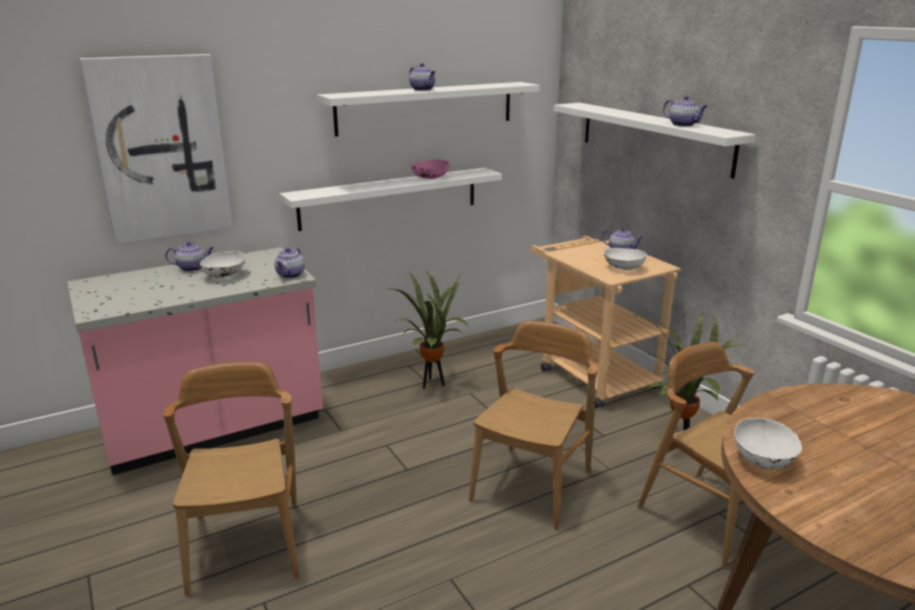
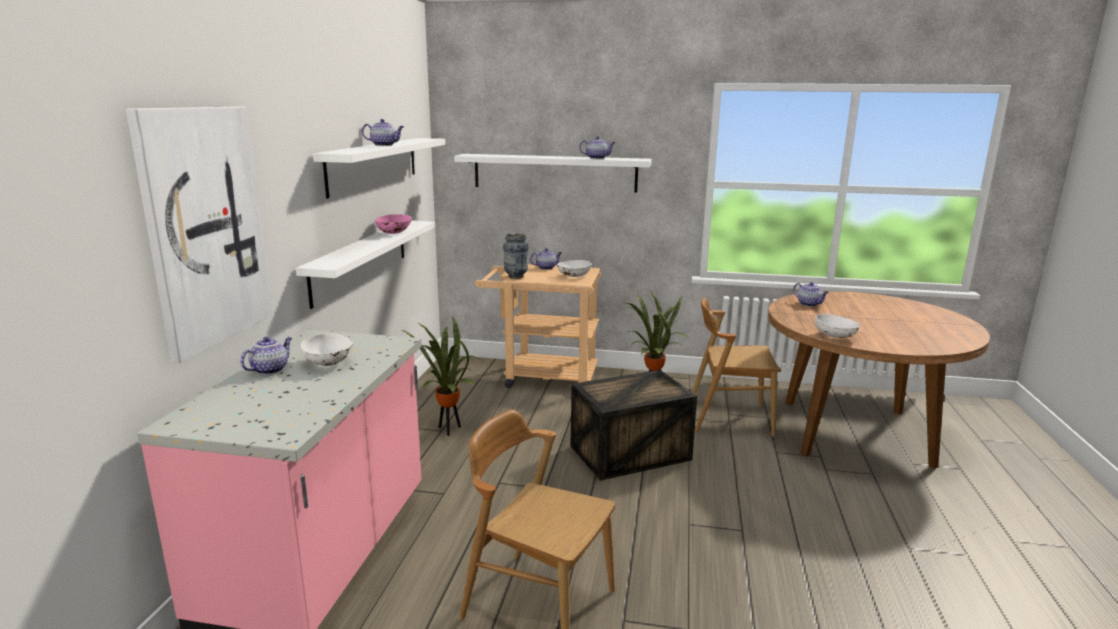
camera: 50 degrees left, 5 degrees down
(290, 275) = (391, 342): teapot -> teapot (809, 304)
(532, 486) = (631, 452): brown chair -> crate
(564, 251) = (516, 276): none -> vase

